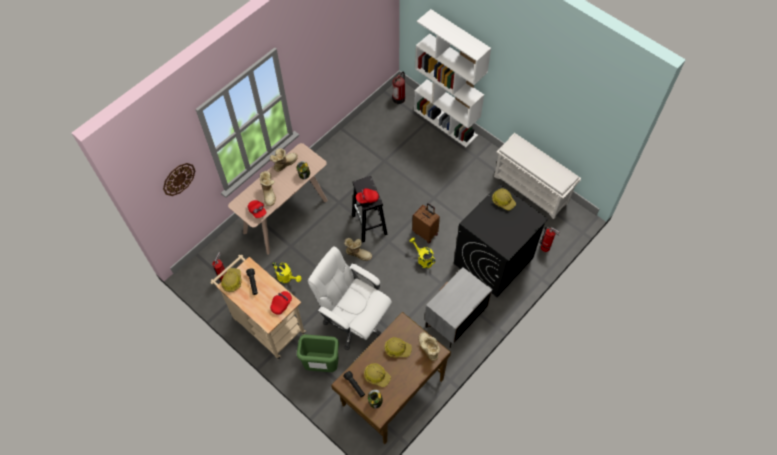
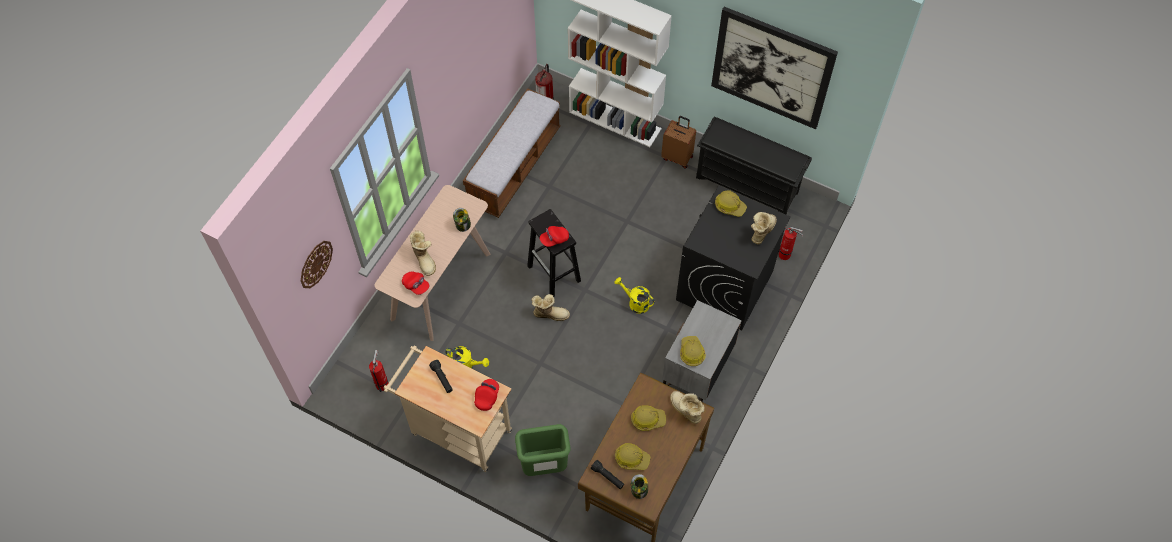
camera: 15 degrees left, 0 degrees up
(232, 281) = (414, 382): hard hat -> hard hat (691, 353)
(284, 163) = (432, 216): boot -> boot (761, 231)
(354, 321) = (569, 401): white office chair -> none
(363, 141) = (514, 166): none -> bench
(425, 232) = (629, 268): brown suitcase -> brown suitcase (677, 157)
(532, 189) = (748, 184): white shoe rack -> black shoe rack
(559, 102) = (772, 68): none -> picture

